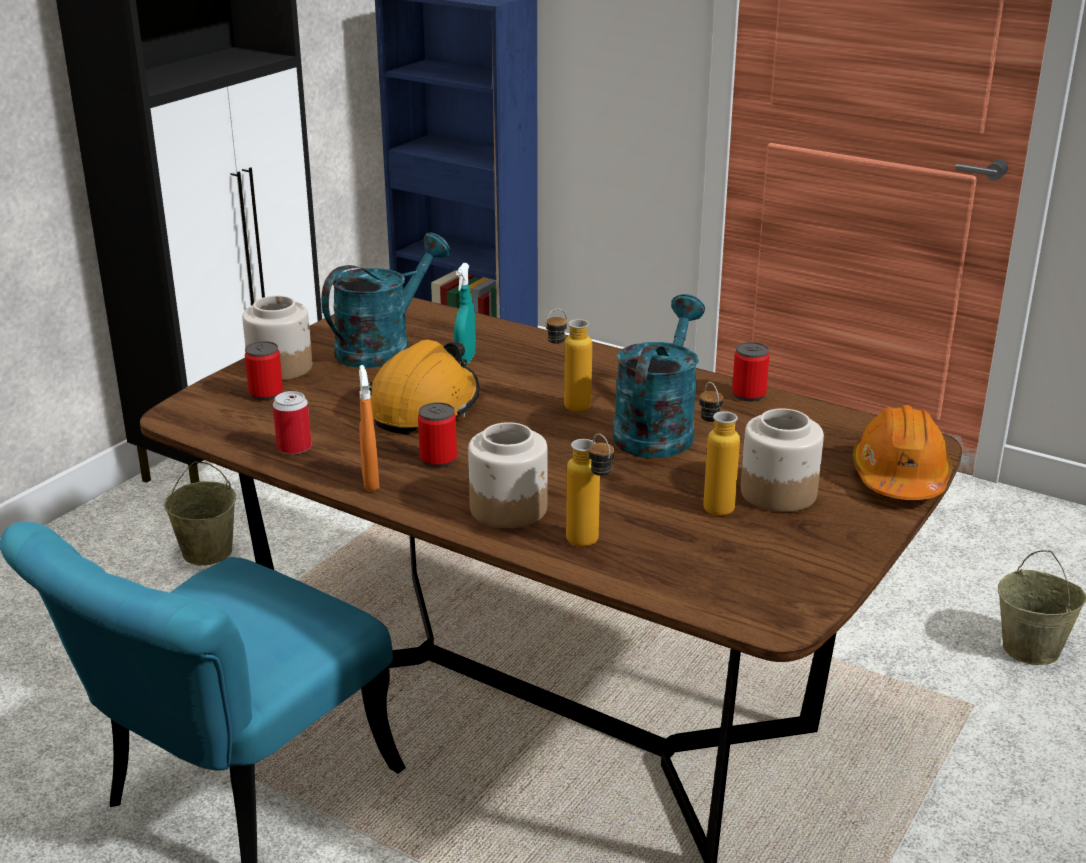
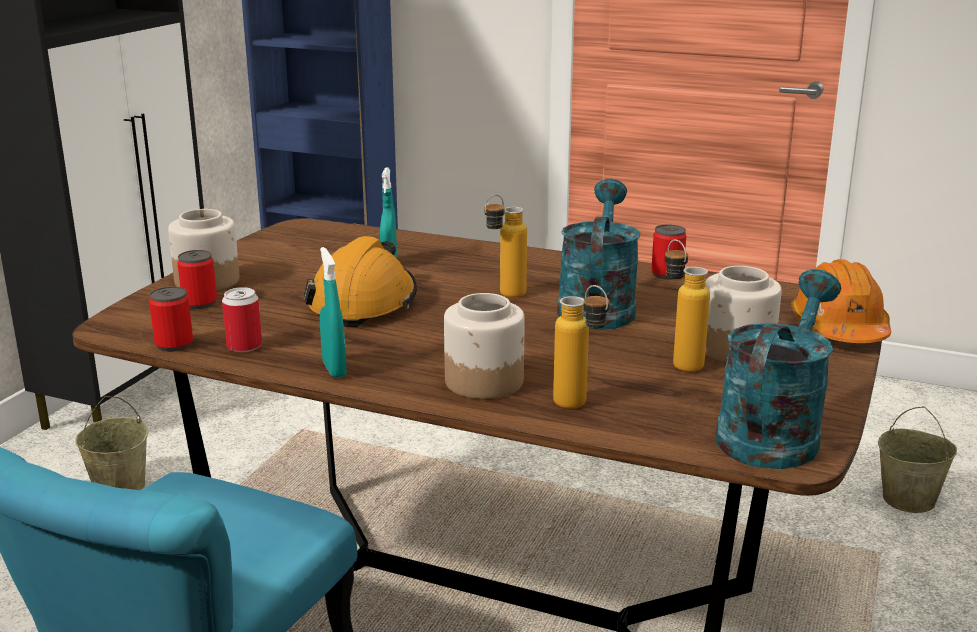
camera: 10 degrees left, 5 degrees down
(370, 481) = (334, 369): orange spray bottle -> turquoise spray bottle
(383, 347) = (304, 259): turquoise watering can -> turquoise watering can (773, 432)
(438, 459) = (396, 346): can -> can (174, 344)

